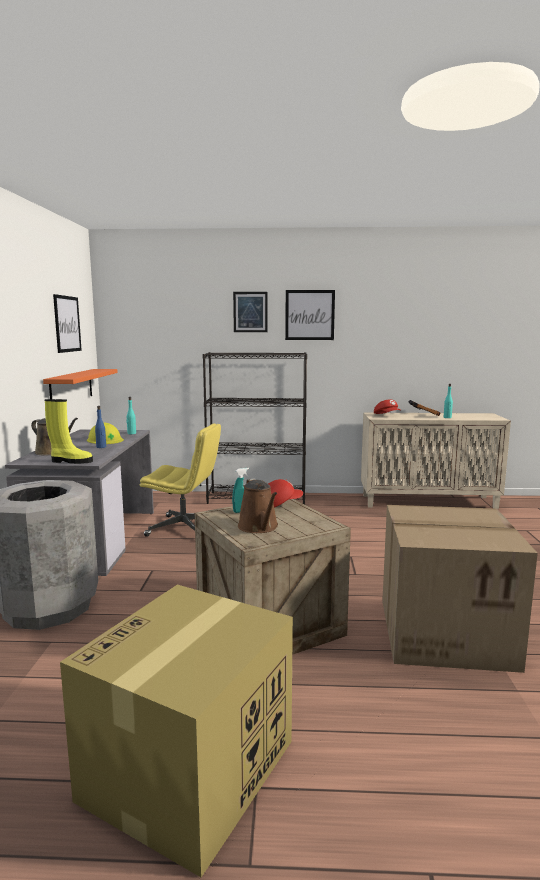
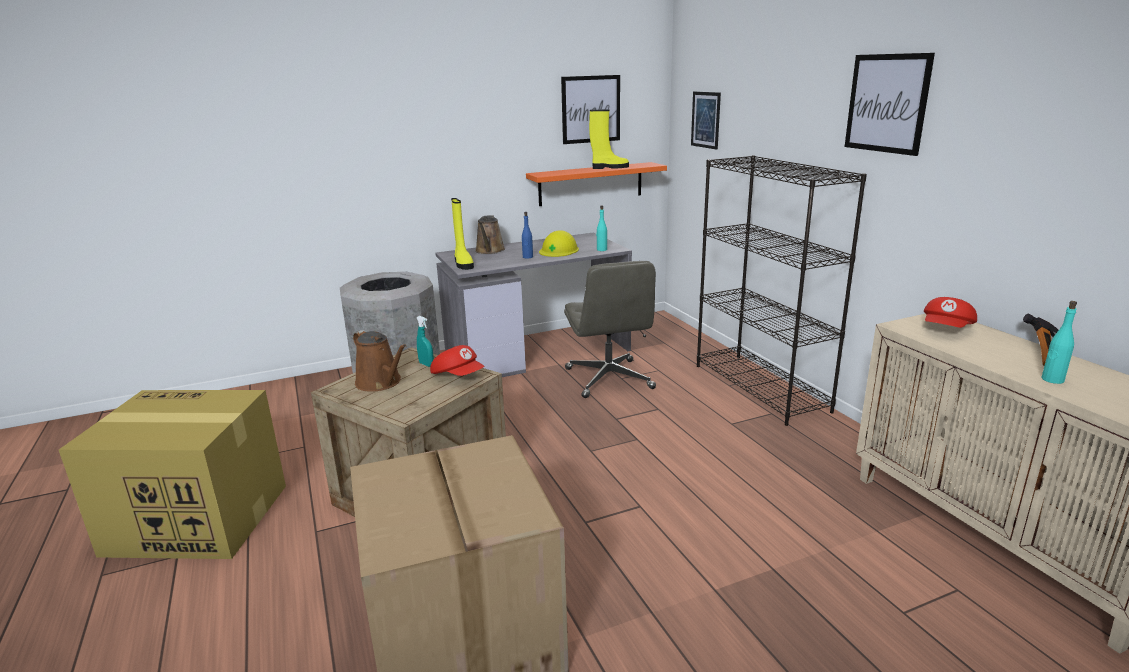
camera: 65 degrees right, 10 degrees up
(88, 372) = (609, 167): none -> yellow boot
(184, 528) = (609, 379): yellow office chair -> grey office chair
(250, 312) = (808, 94): picture -> picture (705, 120)
(259, 527) = (381, 383): brown watering can -> brown watering can turned 90 degrees counterclockwise

